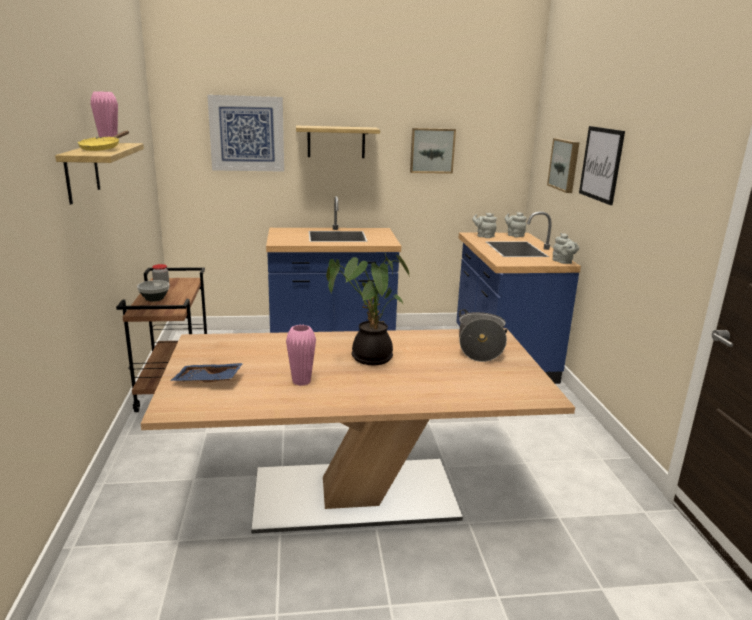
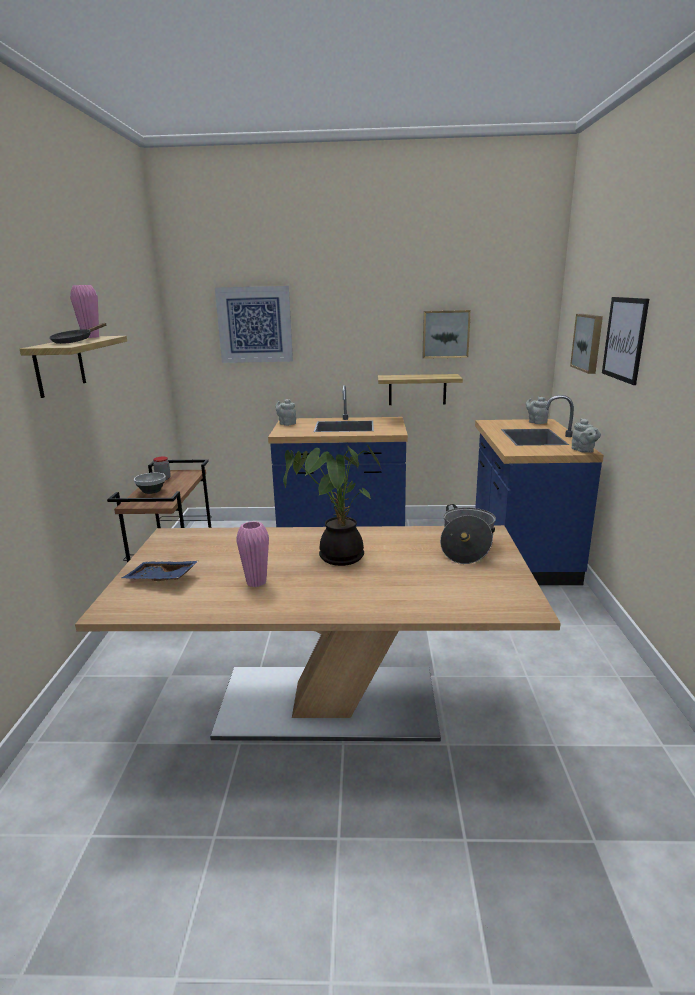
camera: 10 degrees right, 0 degrees up
(102, 149) = (75, 341): yellow frying pan -> black frying pan
(336, 142) = (344, 329): shelf -> shelf (417, 389)
(484, 236) = (501, 423): grey teapot -> grey teapot (286, 423)

